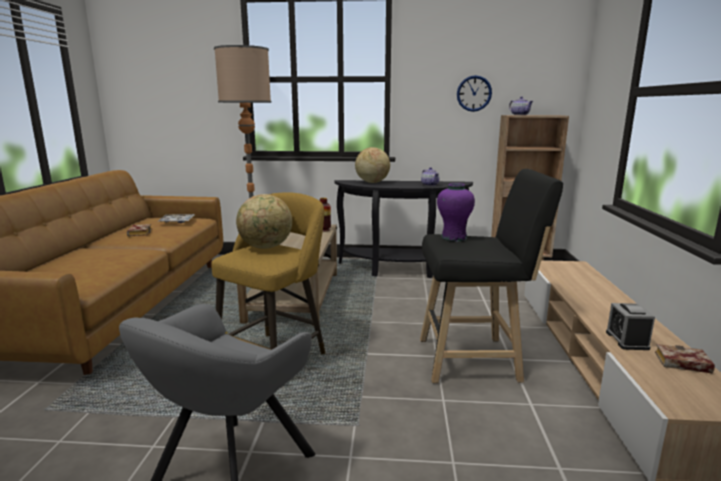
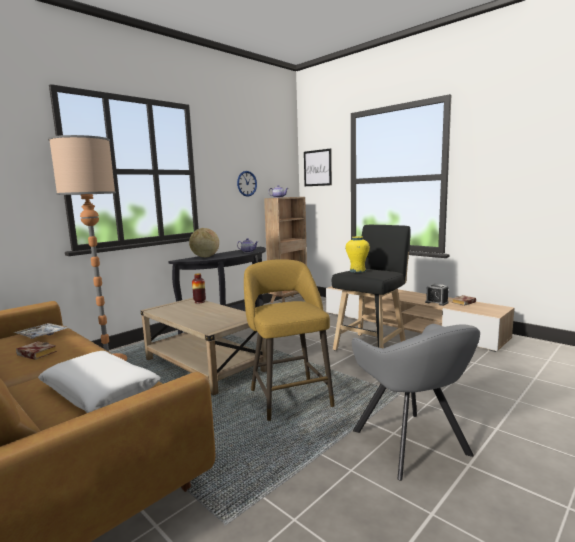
camera: 50 degrees left, 5 degrees down
(79, 268) = (100, 391): none -> white pillow
(266, 247) = (278, 305): globe -> none
(453, 238) = (357, 271): purple vase -> yellow vase
(603, 68) = (317, 168): none -> picture

